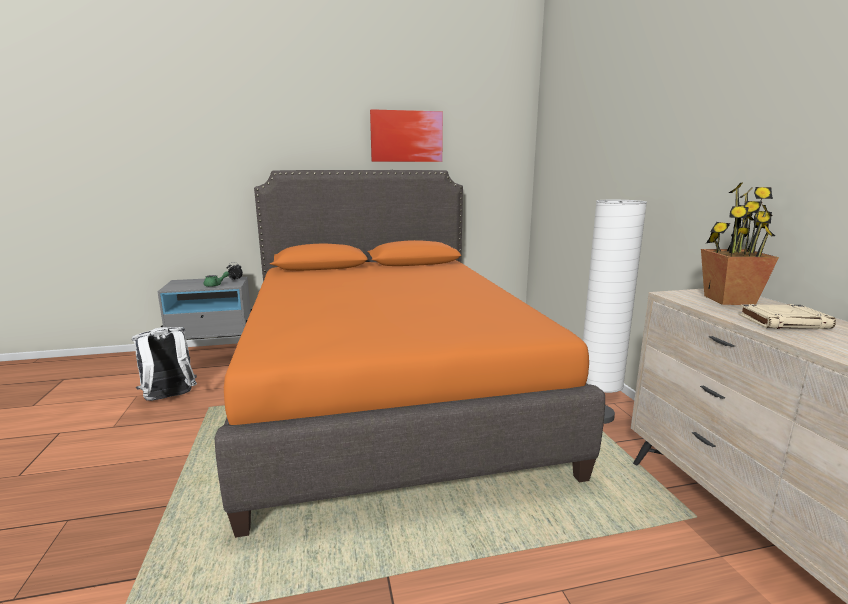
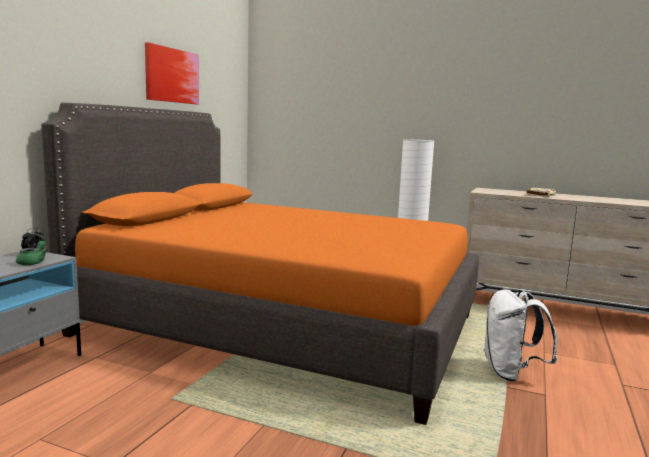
camera: 55 degrees left, 5 degrees down
(169, 398) = (97, 418): white backpack -> white backpack (511, 373)
(728, 300) = (500, 191): potted plant -> none

